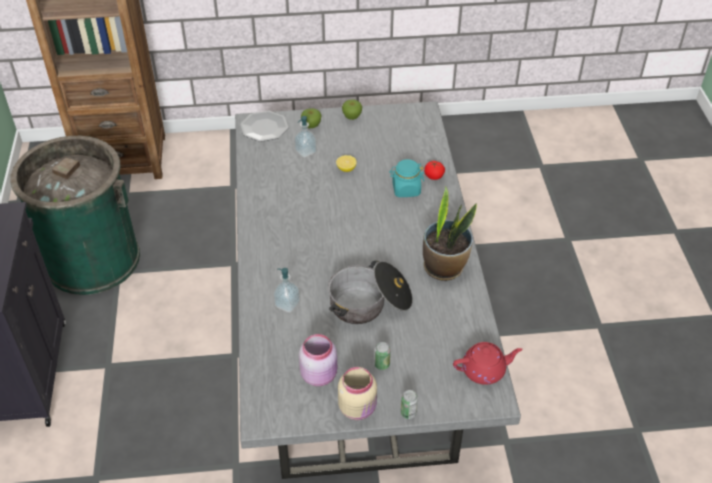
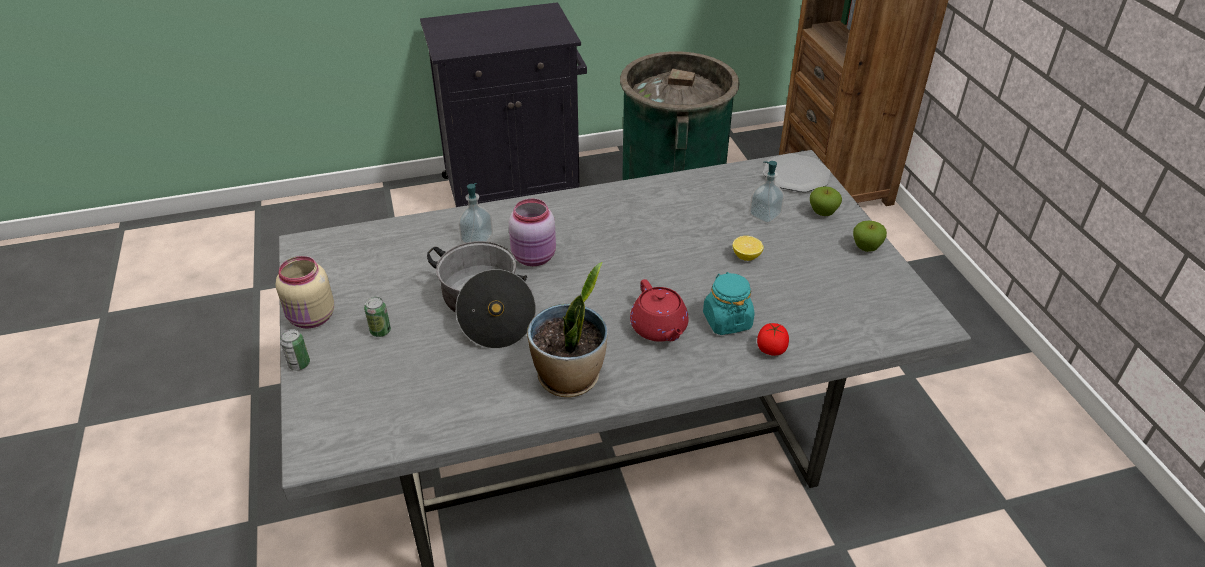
camera: 80 degrees right, 5 degrees down
(319, 374) = (366, 279): pink jar -> pink jar (535, 257)
(484, 370) = (367, 439): red teapot -> red teapot (659, 328)

